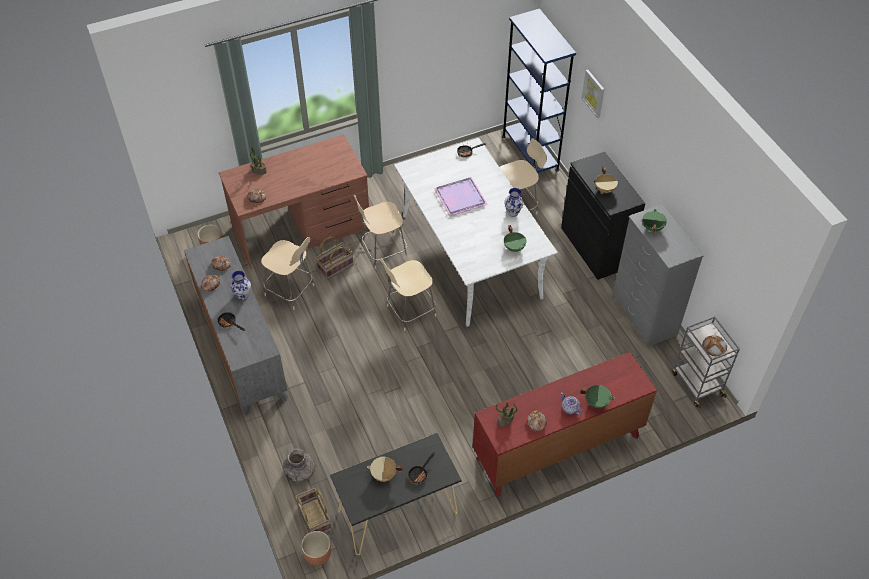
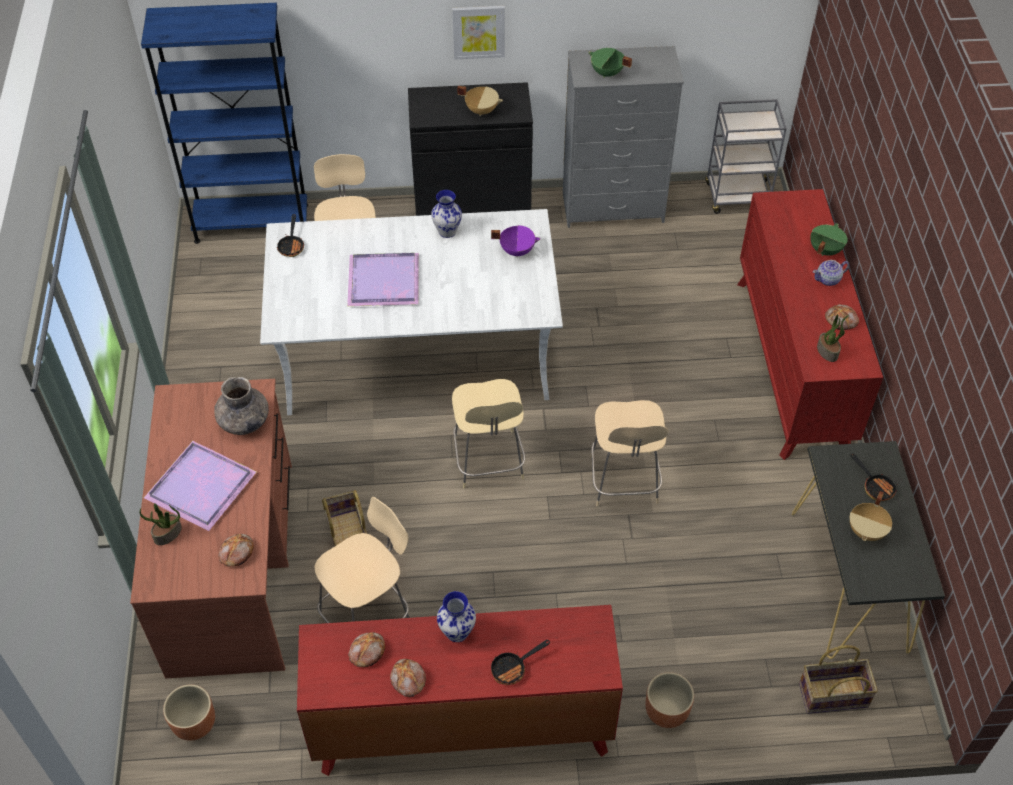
camera: 70 degrees left, 0 degrees up
(242, 349) = (462, 726): grey dresser -> red dresser
(290, 173) = (203, 486): none -> purple tray
(299, 471) = (742, 695): grey vase -> grey vase (243, 421)
(317, 555) = (898, 707): brown planter -> brown planter (666, 712)
(383, 252) = (349, 462): beige chair -> beige chair (624, 482)
(514, 247) = (517, 250): green cooking pot -> purple cooking pot
(593, 93) = (341, 31): picture -> picture (478, 31)
(714, 347) = (757, 124): bread -> none

